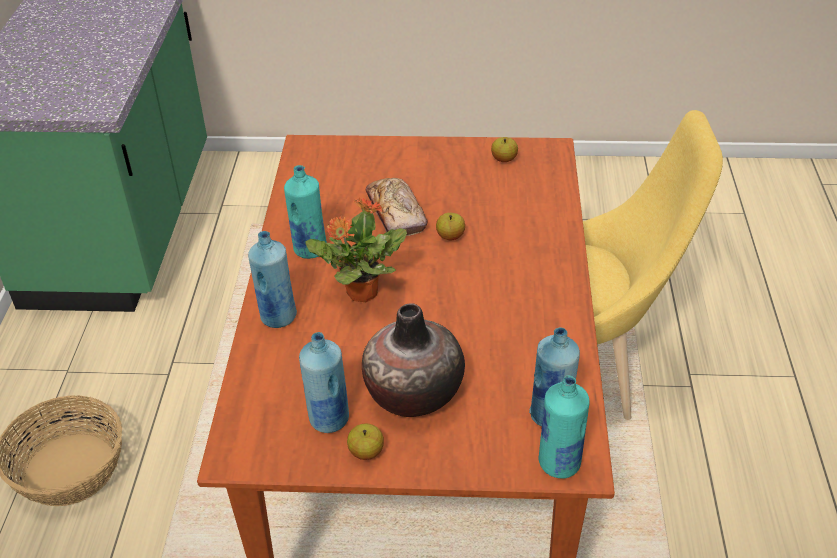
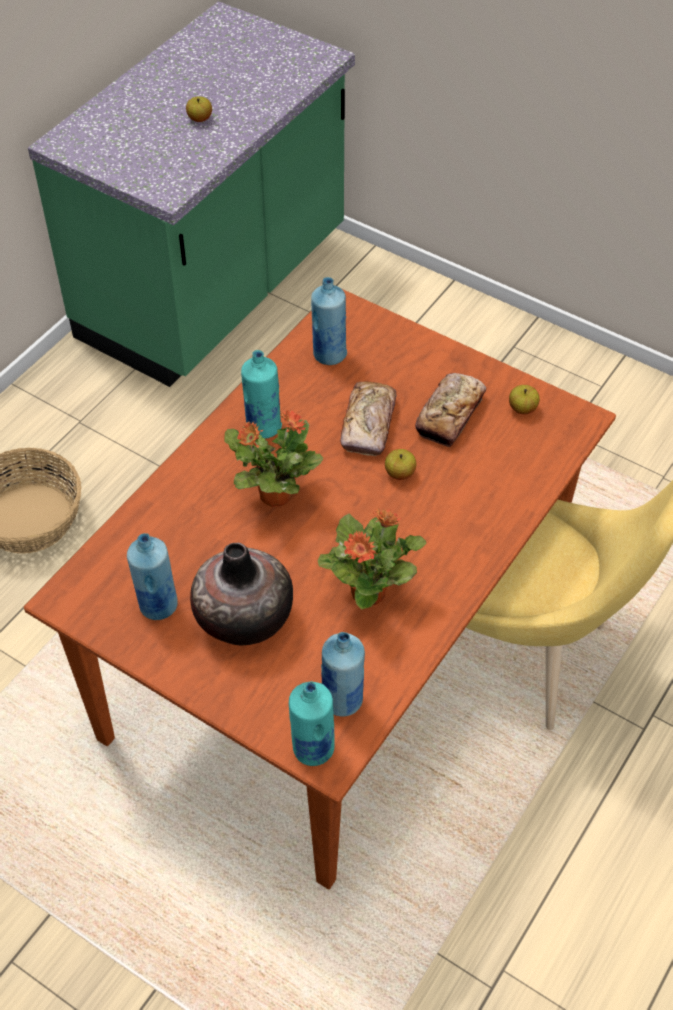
camera: 30 degrees right, 10 degrees up
(278, 317) = (187, 485): blue bottle -> blue bottle (329, 354)
(366, 452) = (165, 651): apple -> apple (200, 119)
(453, 183) = (450, 414): none -> bread
(500, 327) = (369, 592): none -> potted plant

